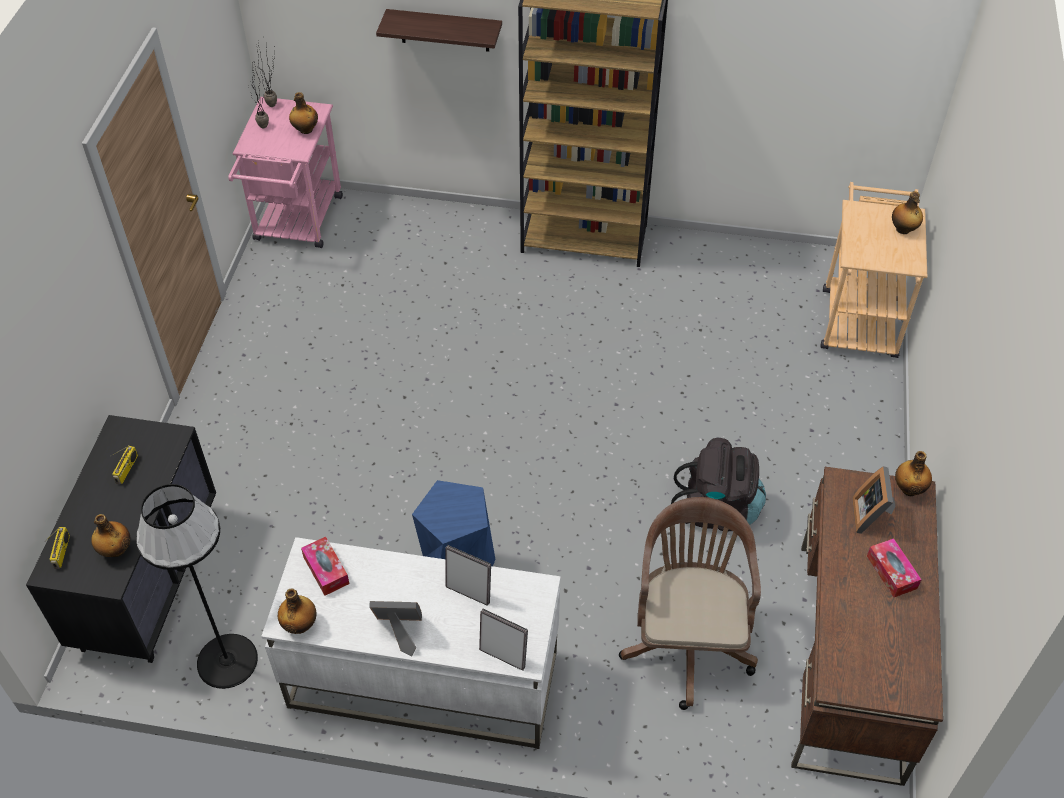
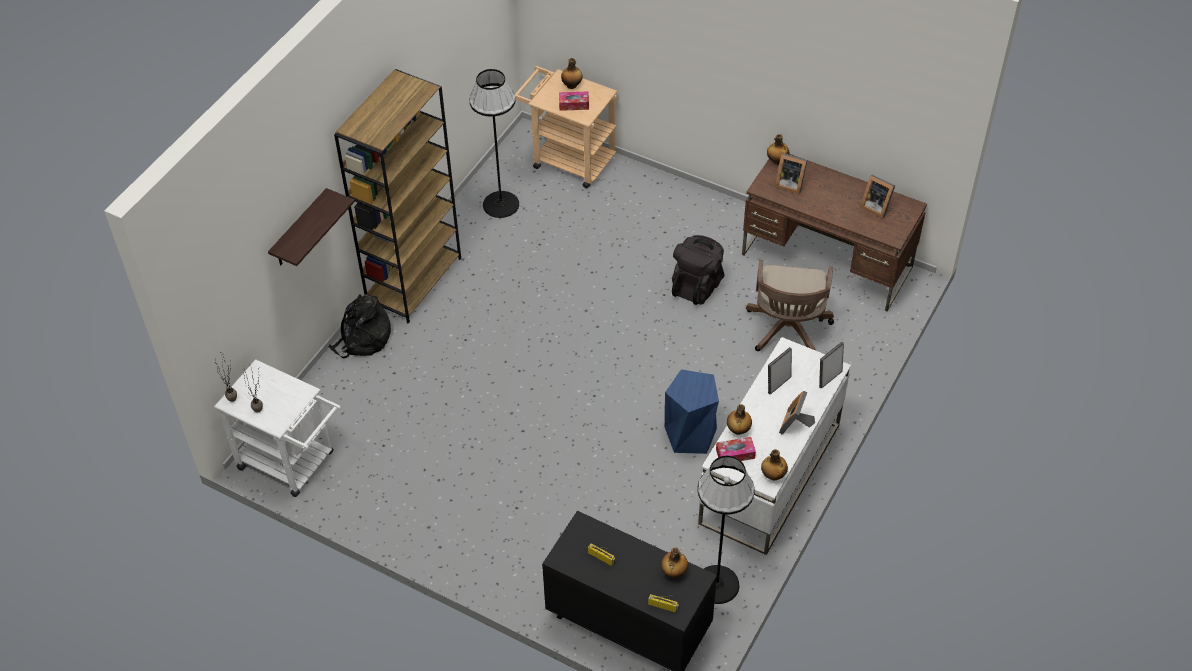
camera: 70 degrees left, 0 degrees up
(296, 224) = (293, 463): pink cart -> white cart
(305, 130) = (279, 382): bottle -> bottle (738, 430)
(481, 224) = (363, 339): none -> black backpack
(687, 640) = (787, 331): brown office chair -> brown office chair turned 105 degrees counterclockwise
(744, 276) = (501, 204): none -> black floor lamp
(891, 572) = (830, 189): tissue box -> tissue box (574, 104)
(891, 643) = (876, 206): none -> picture frame

